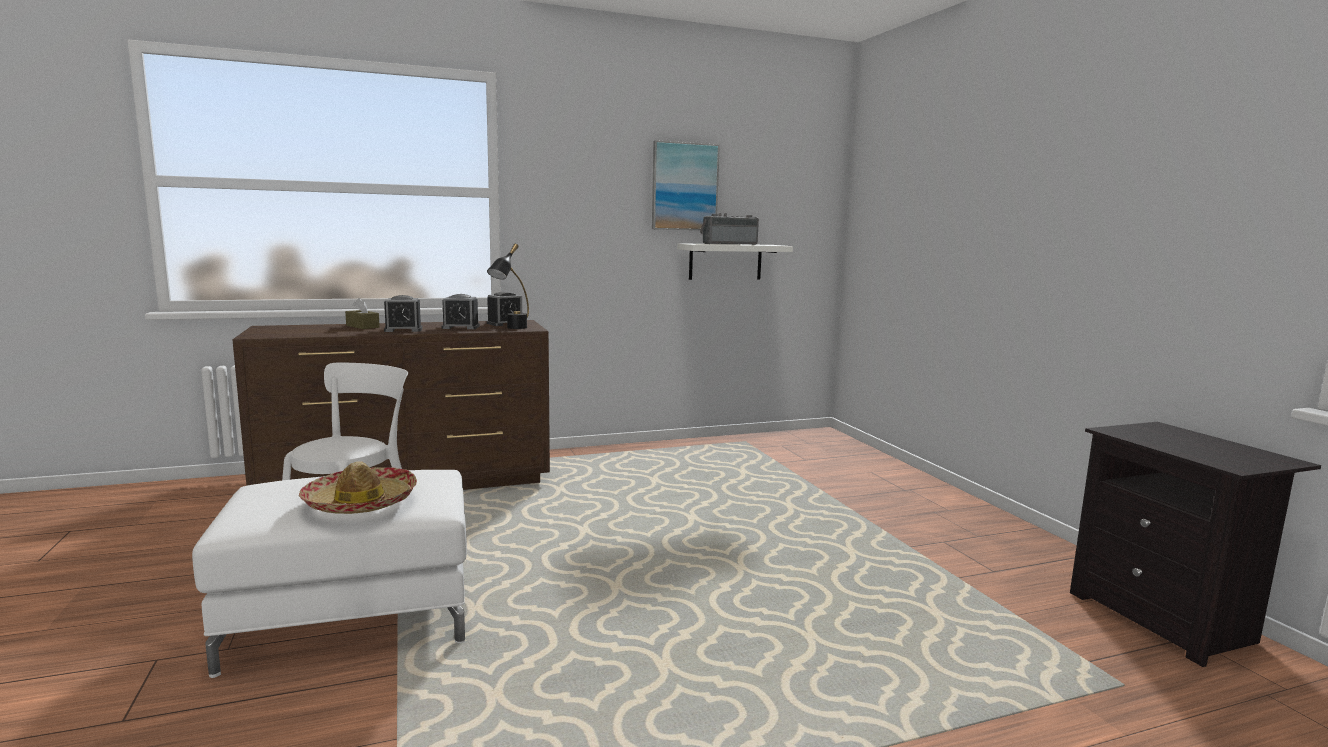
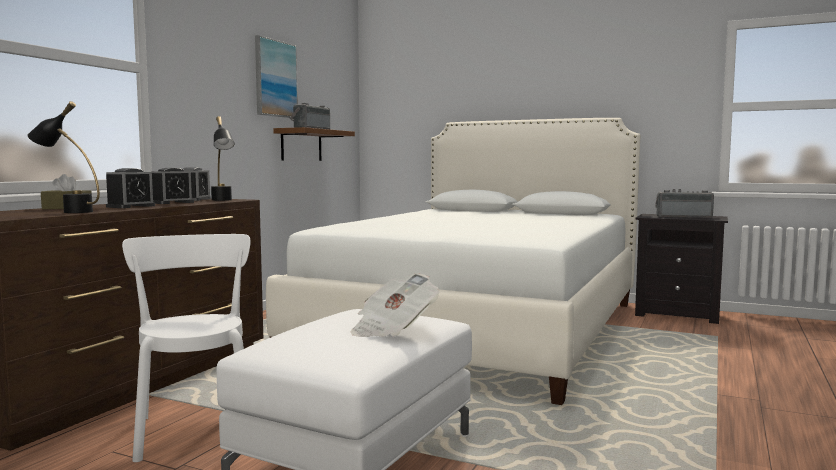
camera: 45 degrees left, 5 degrees down
(333, 332) = (68, 211): none -> black table lamp
(360, 502) = (393, 329): hat -> newspaper
(725, 261) = (301, 145): white shelf -> brown shelf
(795, 530) = (480, 327): none -> white bed
(1192, 446) = (683, 217): none -> radio

